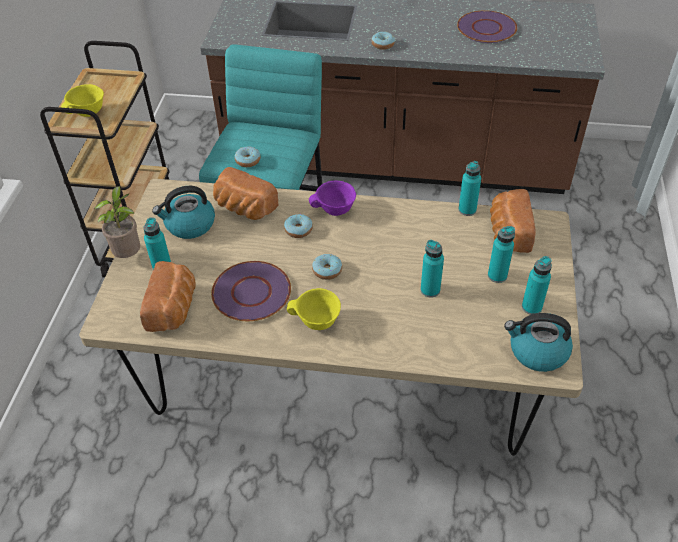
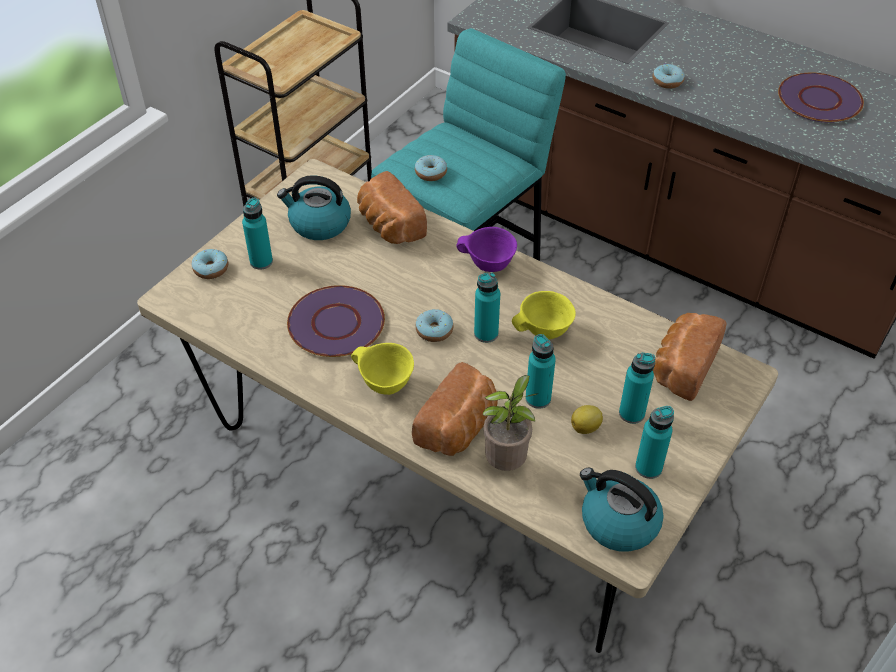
camera: 25 degrees right, 0 degrees up
(88, 113) = (275, 62): yellow bowl -> yellow bowl (544, 332)
(129, 254) = (237, 234): potted plant -> potted plant (507, 462)
(174, 309) = (245, 309): bread -> bread (459, 427)
(298, 230) = (433, 272): donut -> donut (211, 269)
(467, 210) = (649, 321): turquoise bottle -> turquoise bottle (486, 334)
(474, 297) = (586, 427): none -> lemon

